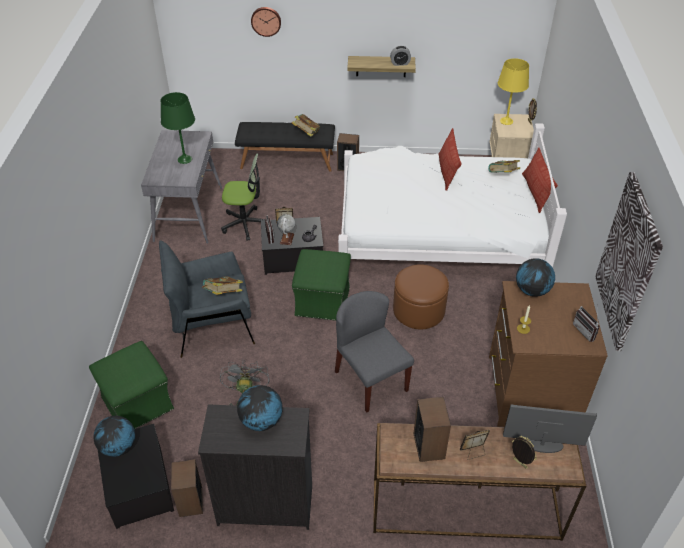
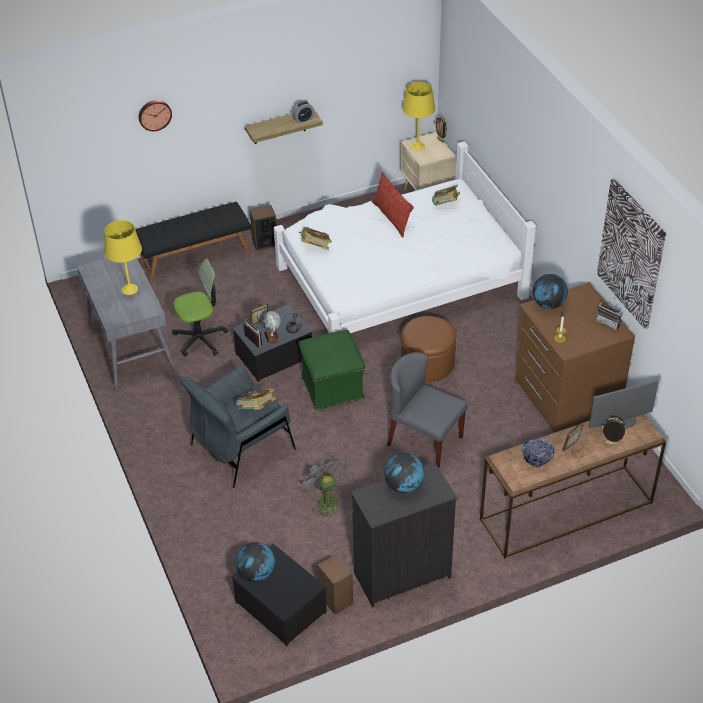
camera: 25 degrees left, 0 degrees up
(137, 403) = (222, 542): green ottoman -> none
(185, 159) = (130, 289): green table lamp -> yellow table lamp
(306, 133) = (216, 221): book -> book (315, 247)
(429, 446) = (537, 457): speaker -> bowl
(535, 192) = (485, 212): pillow -> none

